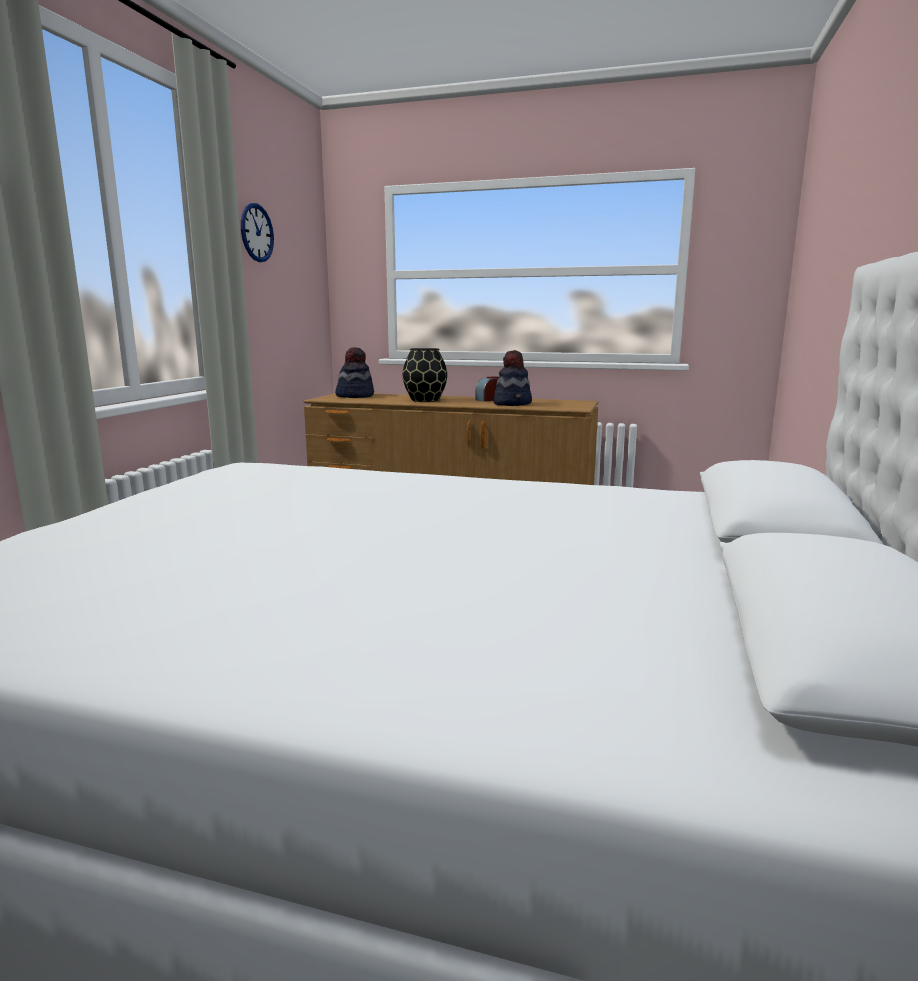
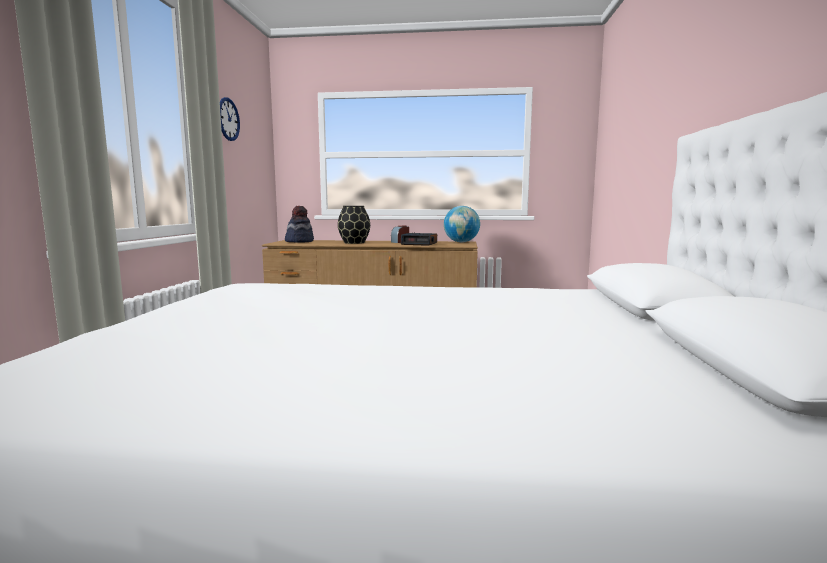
camera: 10 degrees left, 5 degrees down
(513, 404) = (419, 243): hat -> alarm clock
(575, 402) = (461, 242): none -> globe

